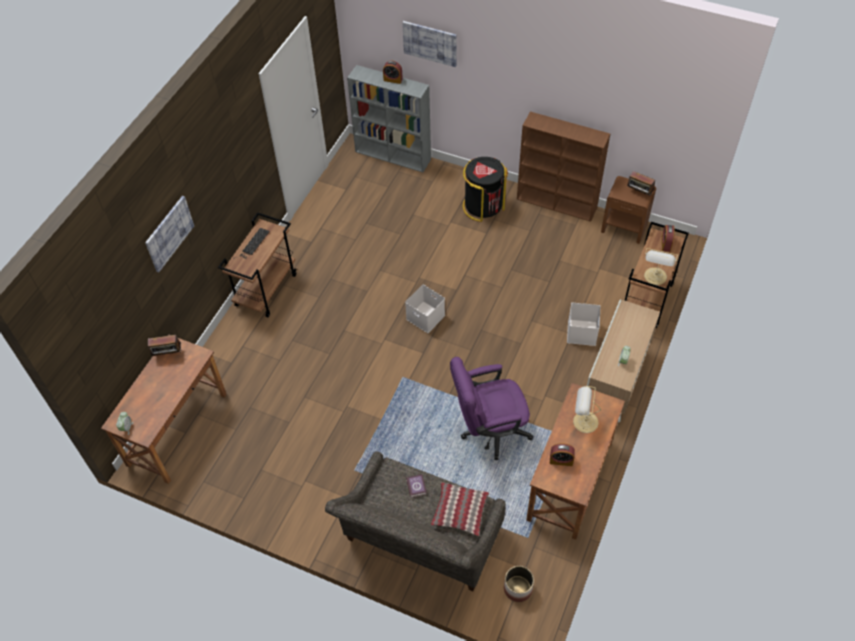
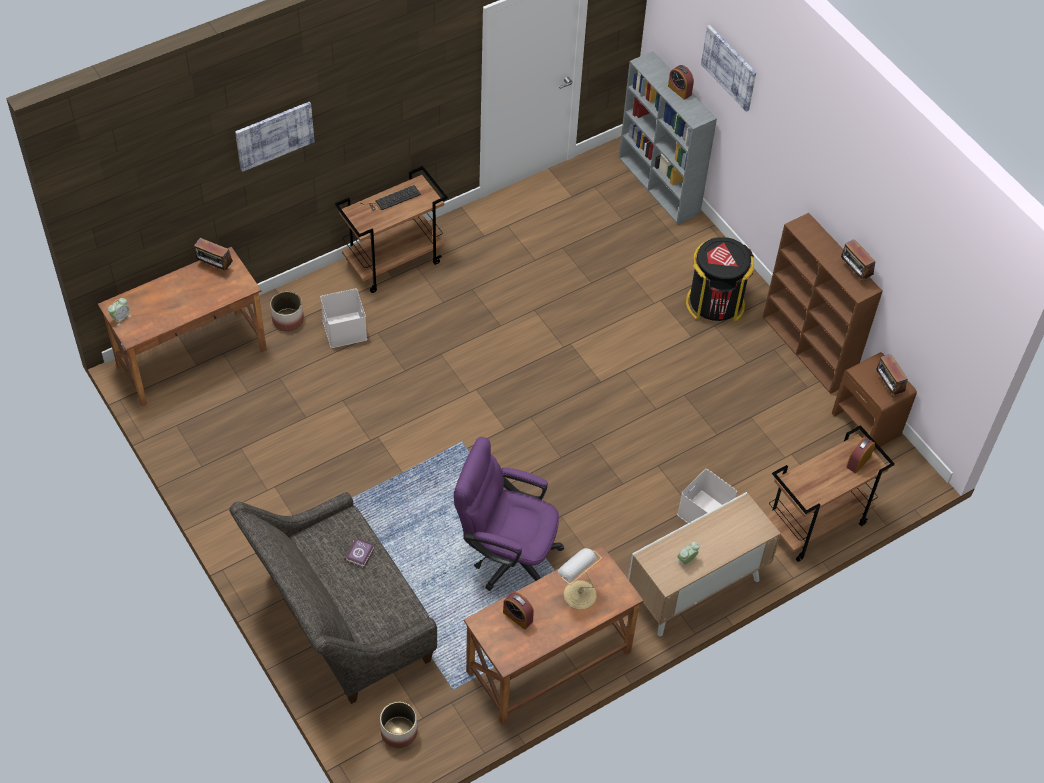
camera: 30 degrees right, 0 degrees up
(225, 366) = (287, 320): none -> planter
(426, 317) = (542, 392): white storage box -> white storage box (345, 330)
(460, 512) = (382, 607): pillow -> none
(586, 132) = (854, 273): none -> radio
(655, 277) = (809, 491): table lamp -> none

